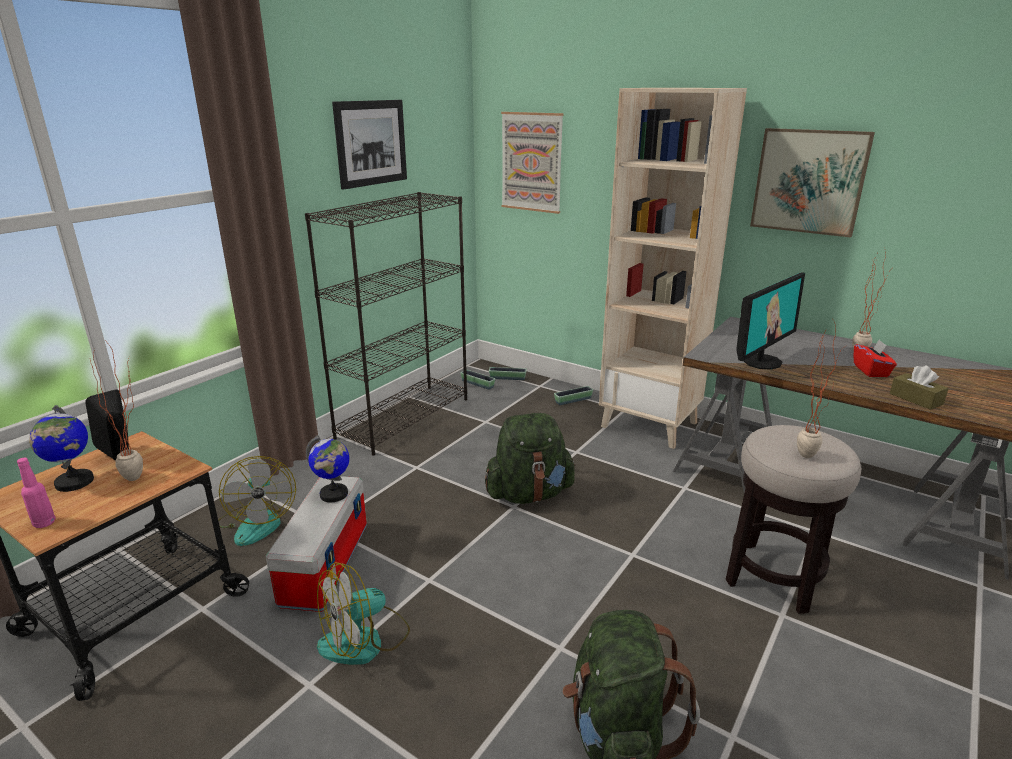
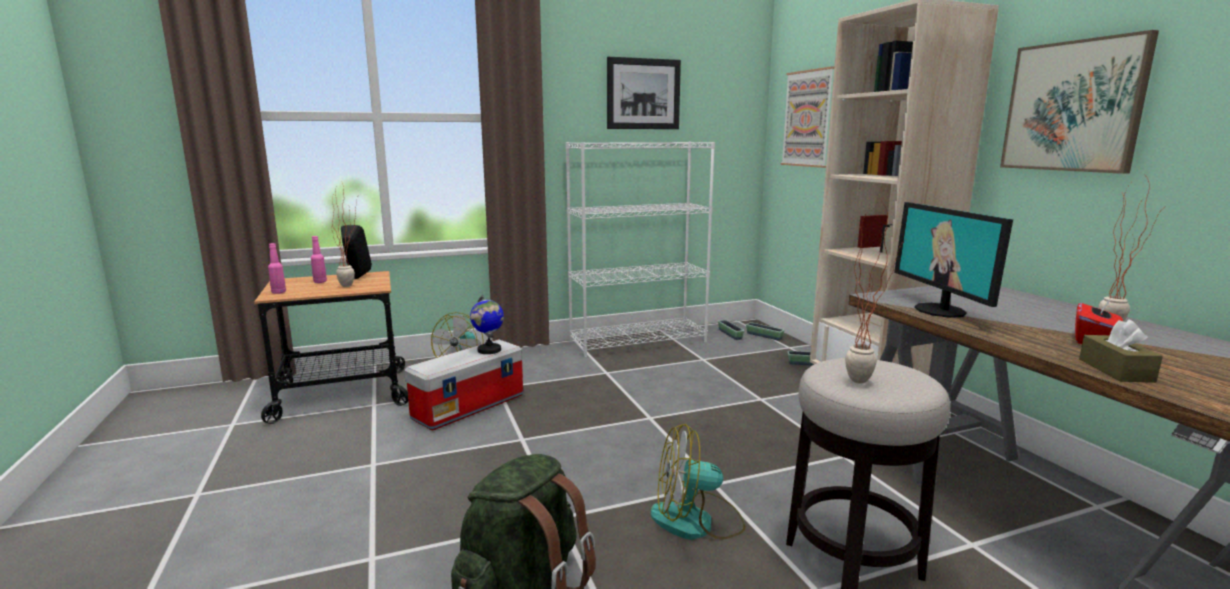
camera: 35 degrees right, 10 degrees down
(74, 482) = (320, 282): globe -> pink bottle
(365, 640) = (435, 455): fan -> fan (696, 521)
(404, 417) = (638, 341): black bookcase -> white bookcase
(529, 494) = (675, 414): green backpack -> none
(761, 361) = (941, 310): monitor -> monitor turned 90 degrees clockwise

